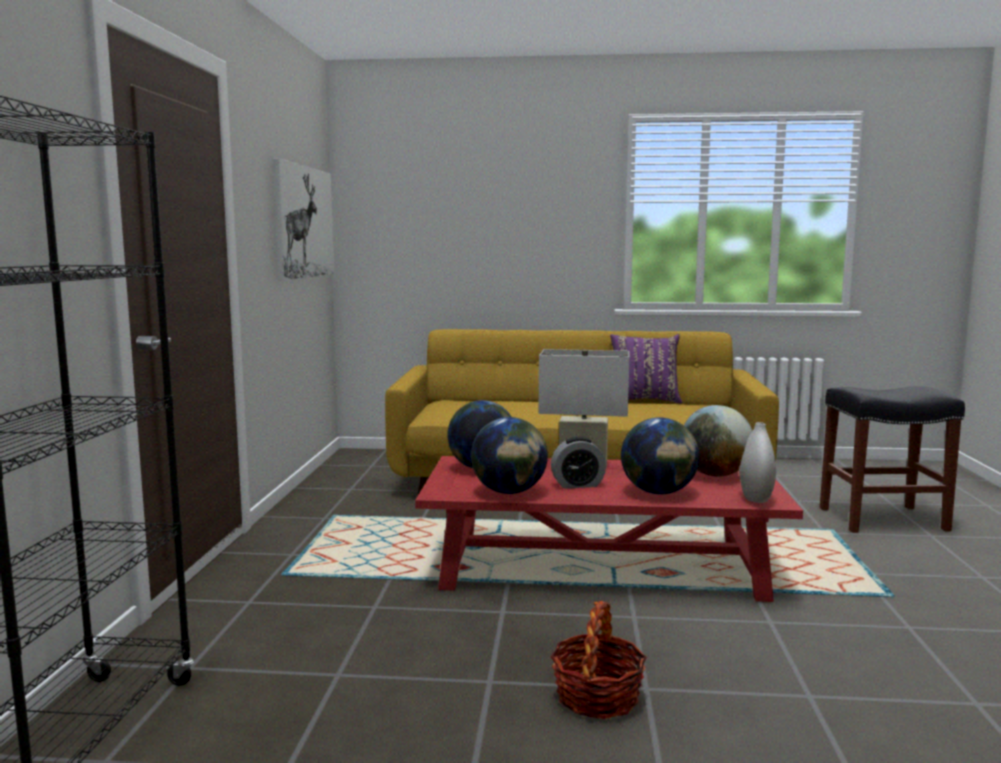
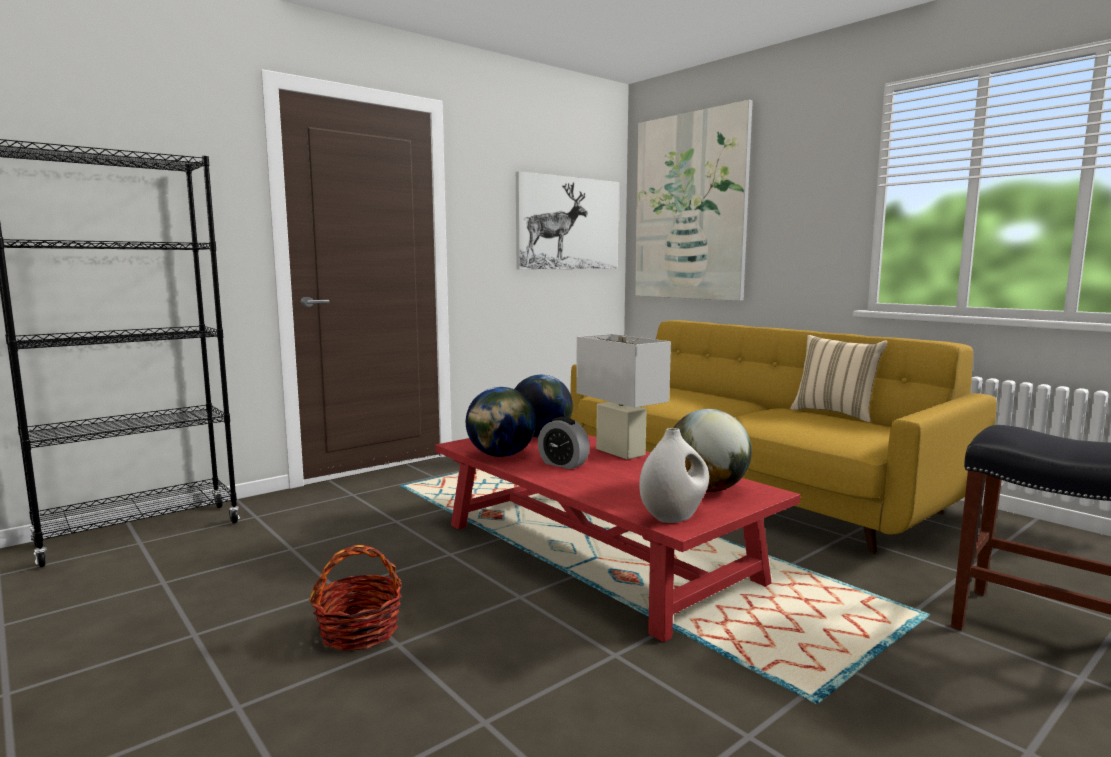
camera: 45 degrees right, 0 degrees up
(424, 208) = (689, 207): none -> picture
(644, 401) = (835, 413): purple pillow -> beige pillow
(659, 492) = (603, 487): globe -> none

